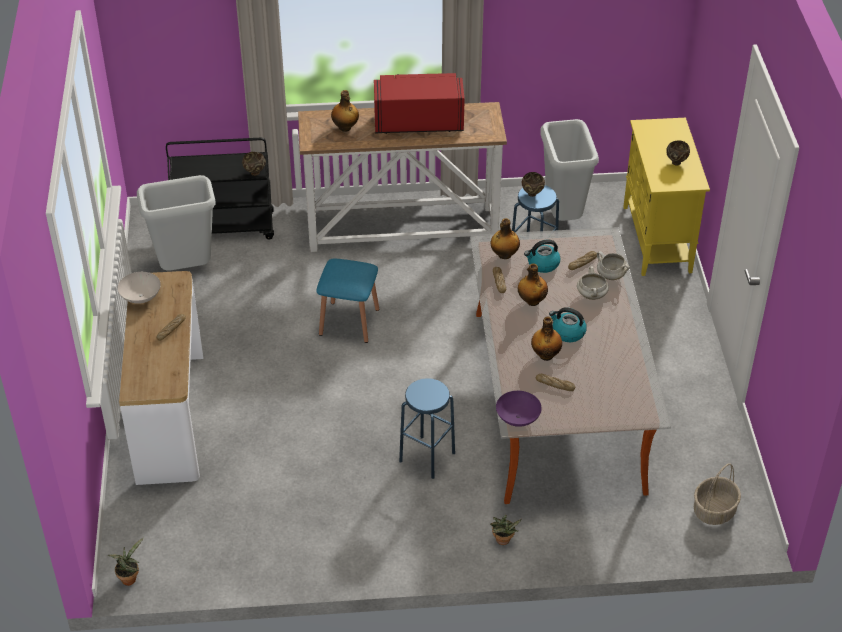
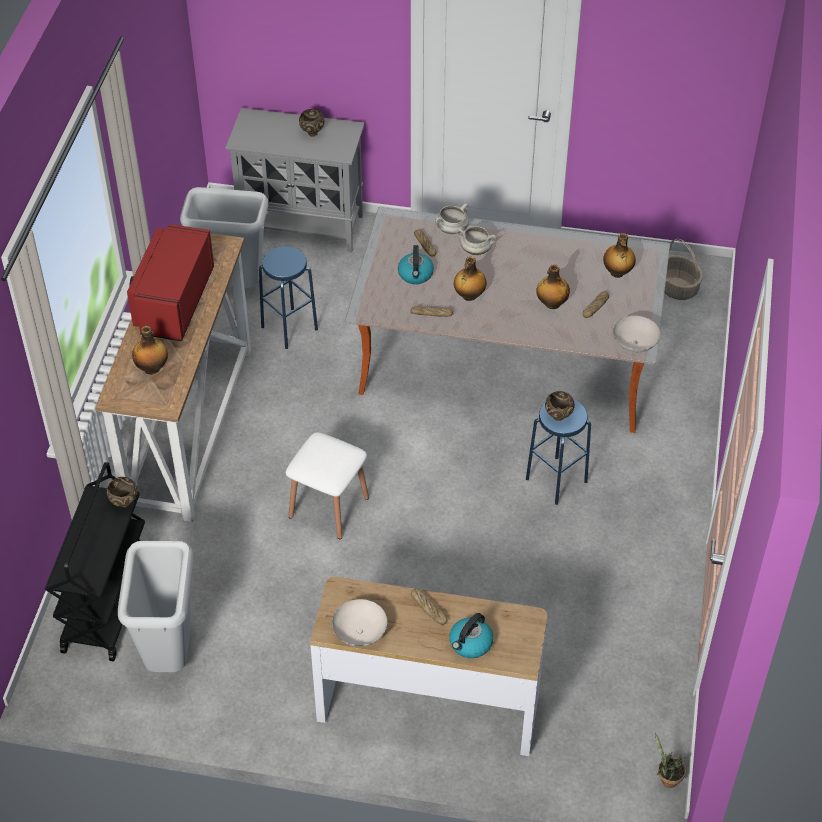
camera: 75 degrees left, 5 degrees up
(349, 322) = (329, 507): blue stool -> white stool
(503, 541) = (682, 445): potted plant -> none
(504, 255) = (390, 301): bottle -> bottle (617, 273)
(518, 418) = (635, 344): purple bowl -> white bowl
(532, 194) = (280, 264): brown bowl -> brown bowl (559, 416)
(567, 332) = (524, 280): kettle -> kettle (470, 644)
(657, 240) = (302, 227): yellow cabinet -> grey cabinet

